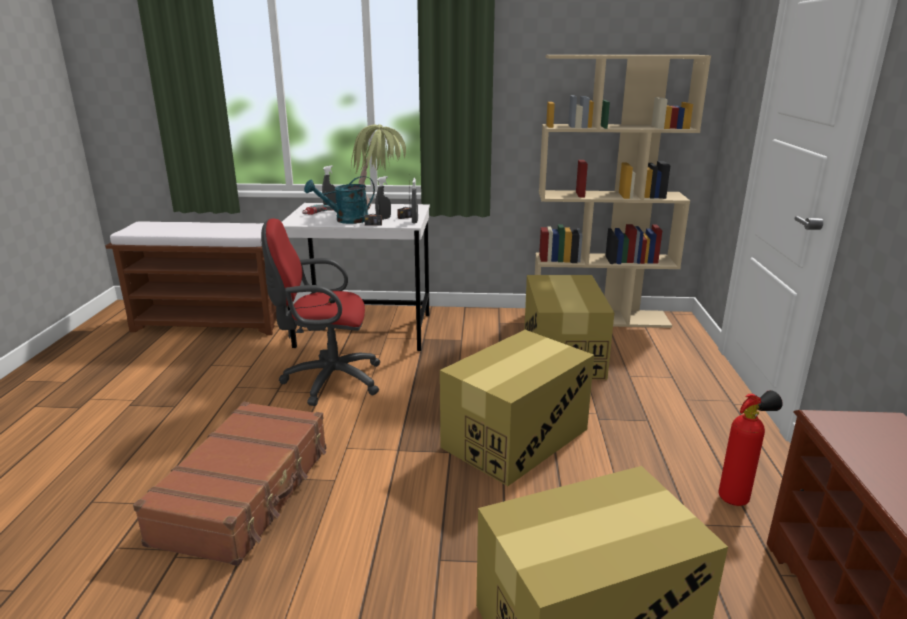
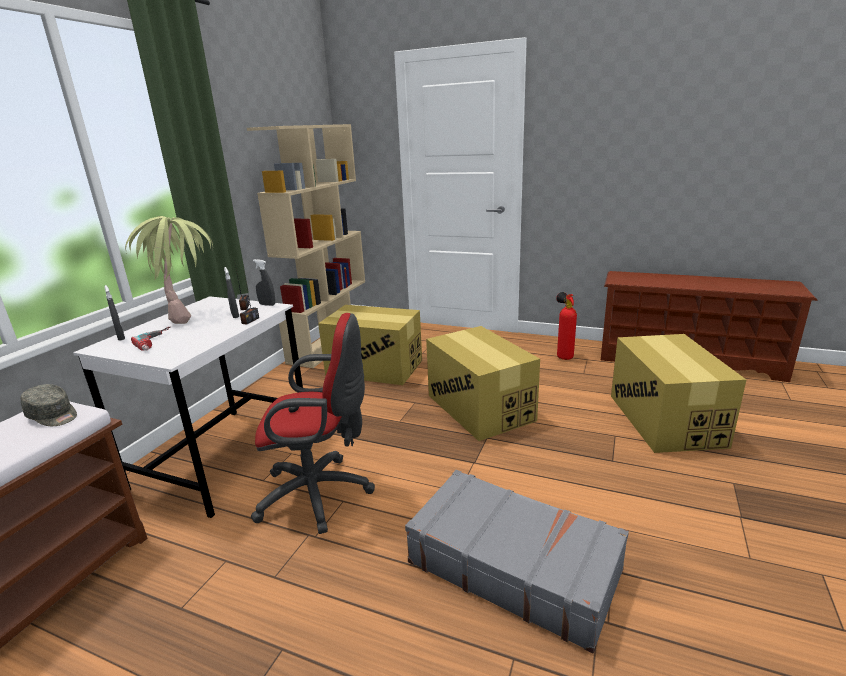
camera: 70 degrees left, 0 degrees up
(246, 493) = (513, 565): brown suitcase -> grey suitcase
(251, 229) = (53, 416): none -> grey cap
(327, 381) = (321, 494): red office chair -> red office chair turned 105 degrees counterclockwise
(346, 220) = (212, 331): turquoise watering can -> none

